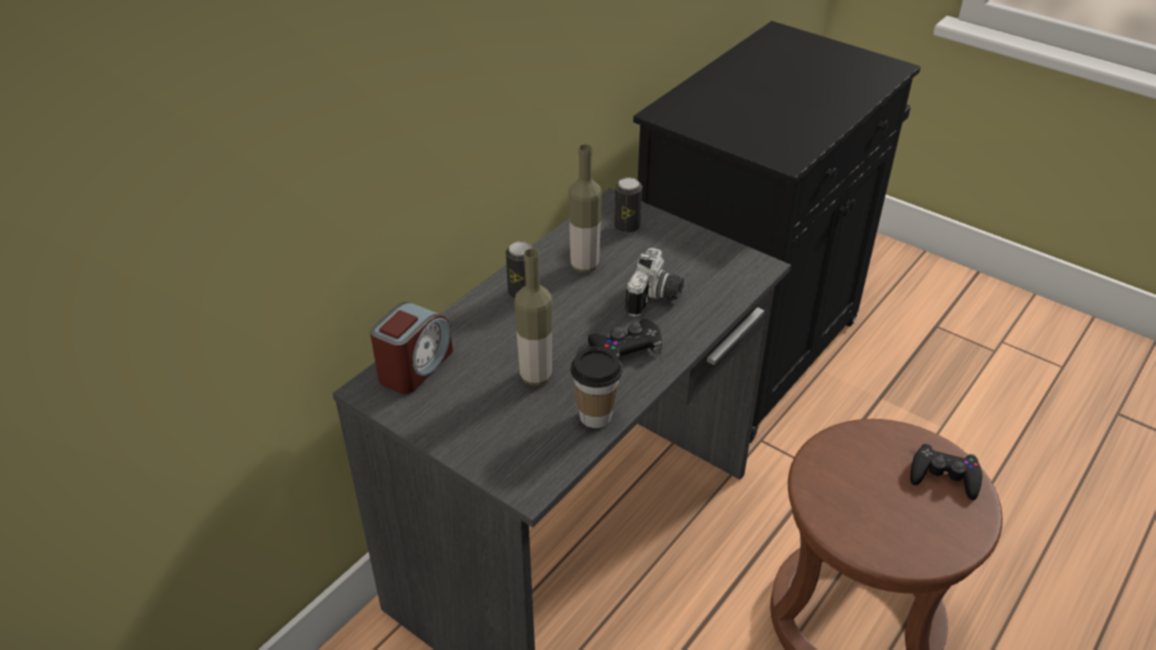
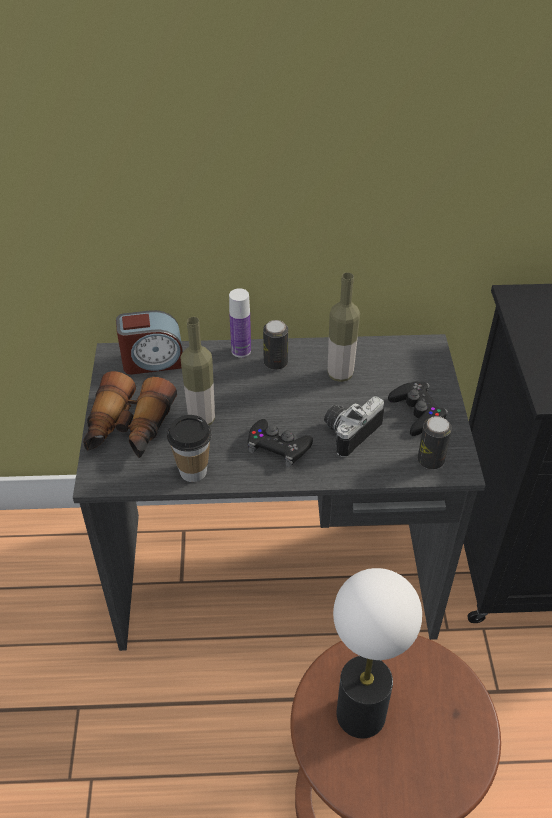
camera: 50 degrees right, 5 degrees up
(478, 304) = (241, 350): none -> bottle
(488, 432) = (128, 429): none -> binoculars
(627, 226) = (410, 369): can -> can (430, 460)
(656, 299) = (348, 431): camera -> camera turned 150 degrees clockwise
(870, 508) = (361, 714): none -> table lamp
(944, 476) = (451, 751): black game controller -> black game controller (417, 412)

